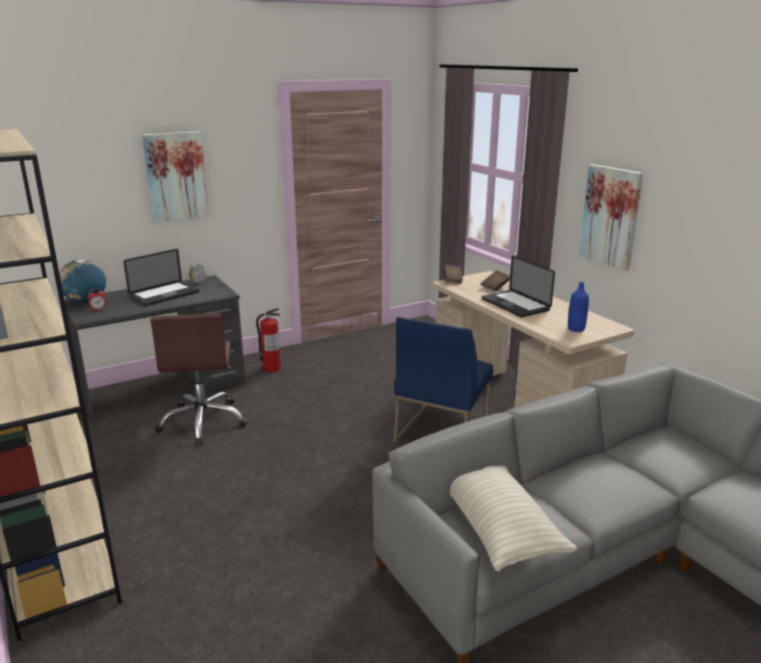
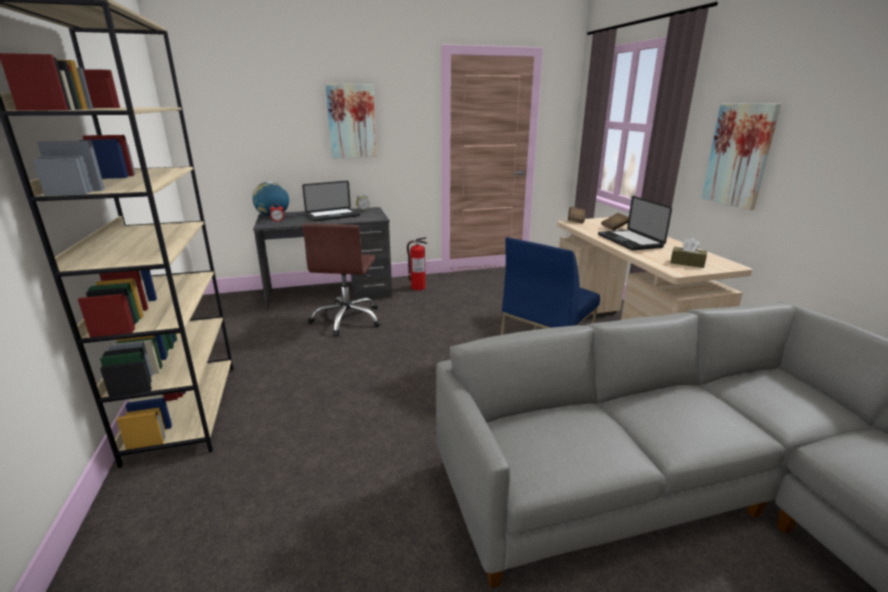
camera: 15 degrees right, 0 degrees up
(498, 528) = (553, 443): beige pillow -> none
(576, 329) = (687, 263): blue bottle -> brown tissue box

